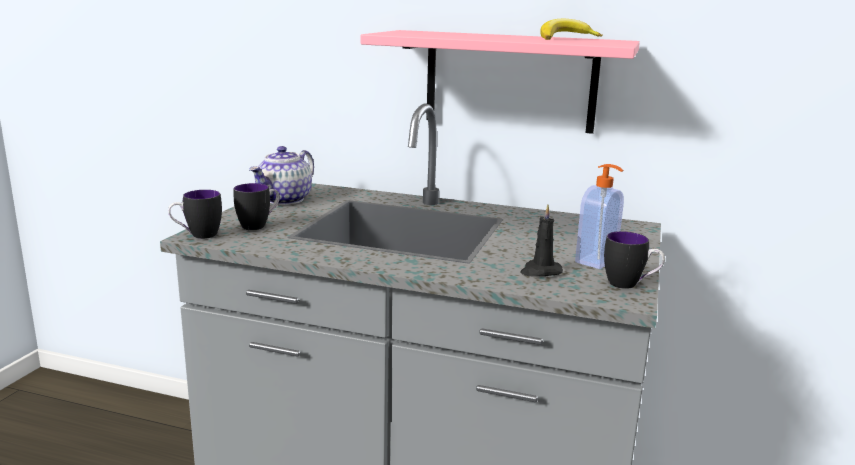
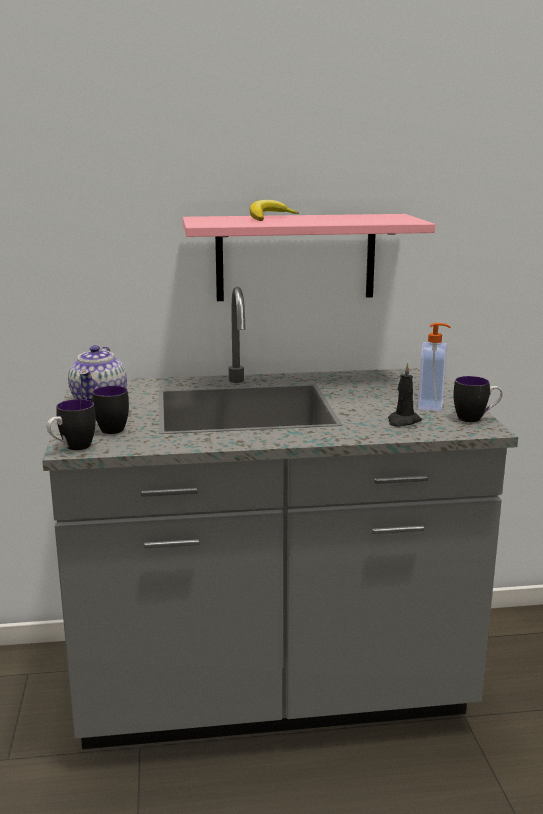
camera: 25 degrees left, 0 degrees up
(565, 38) = (355, 217): banana -> banana (269, 218)

